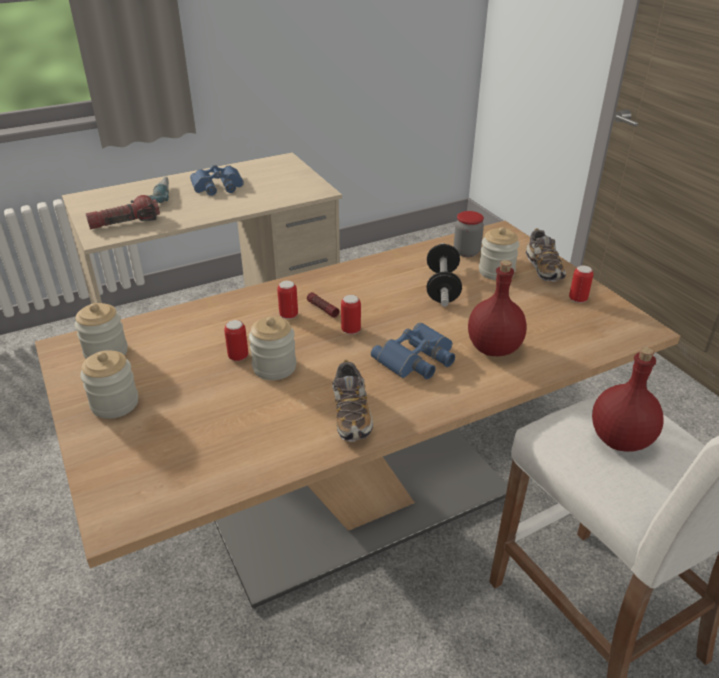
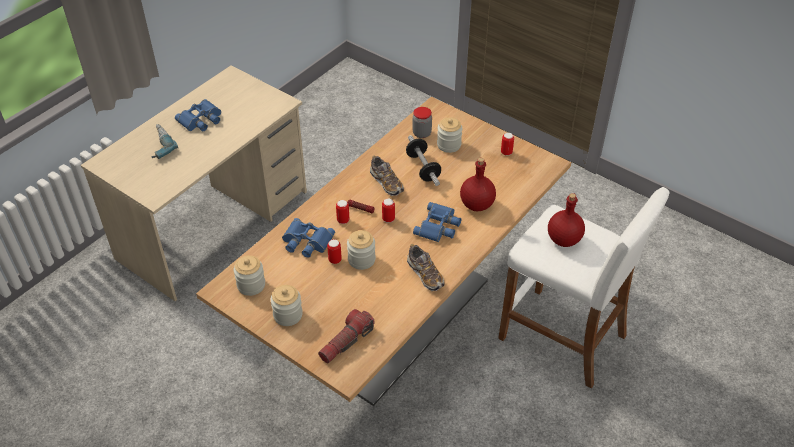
camera: 25 degrees left, 10 degrees up
(125, 223) = (160, 177): flashlight -> flashlight (346, 342)
(220, 325) = (306, 242): none -> blue binoculars
(544, 268) = (475, 133): shoe -> shoe (386, 183)

